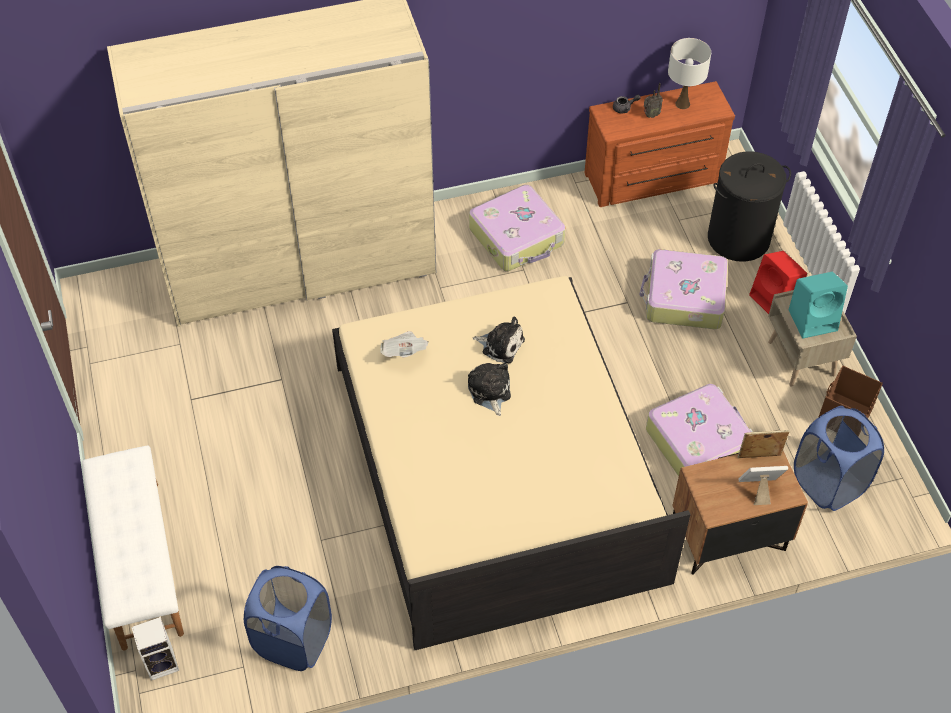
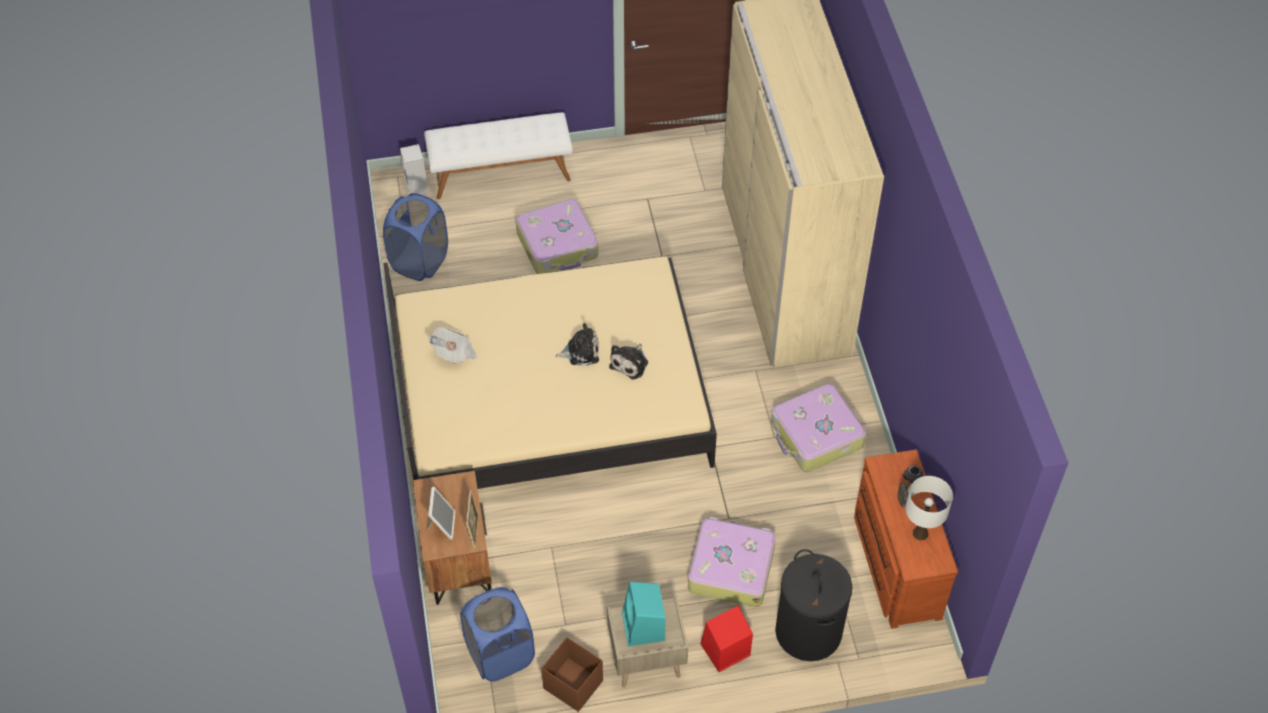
camera: 95 degrees right, 0 degrees up
(404, 352) = (629, 295): newspaper -> newspaper (454, 353)
(698, 441) = (561, 554): suitcase -> suitcase (558, 245)

